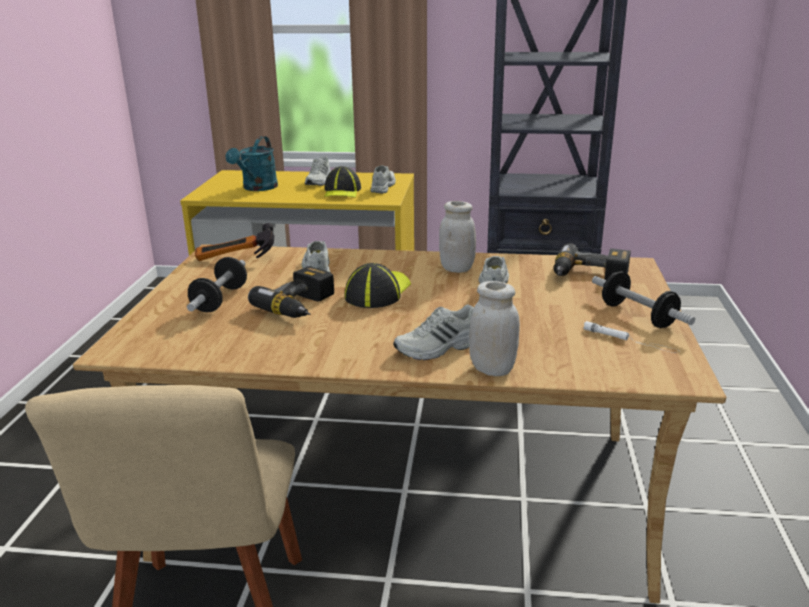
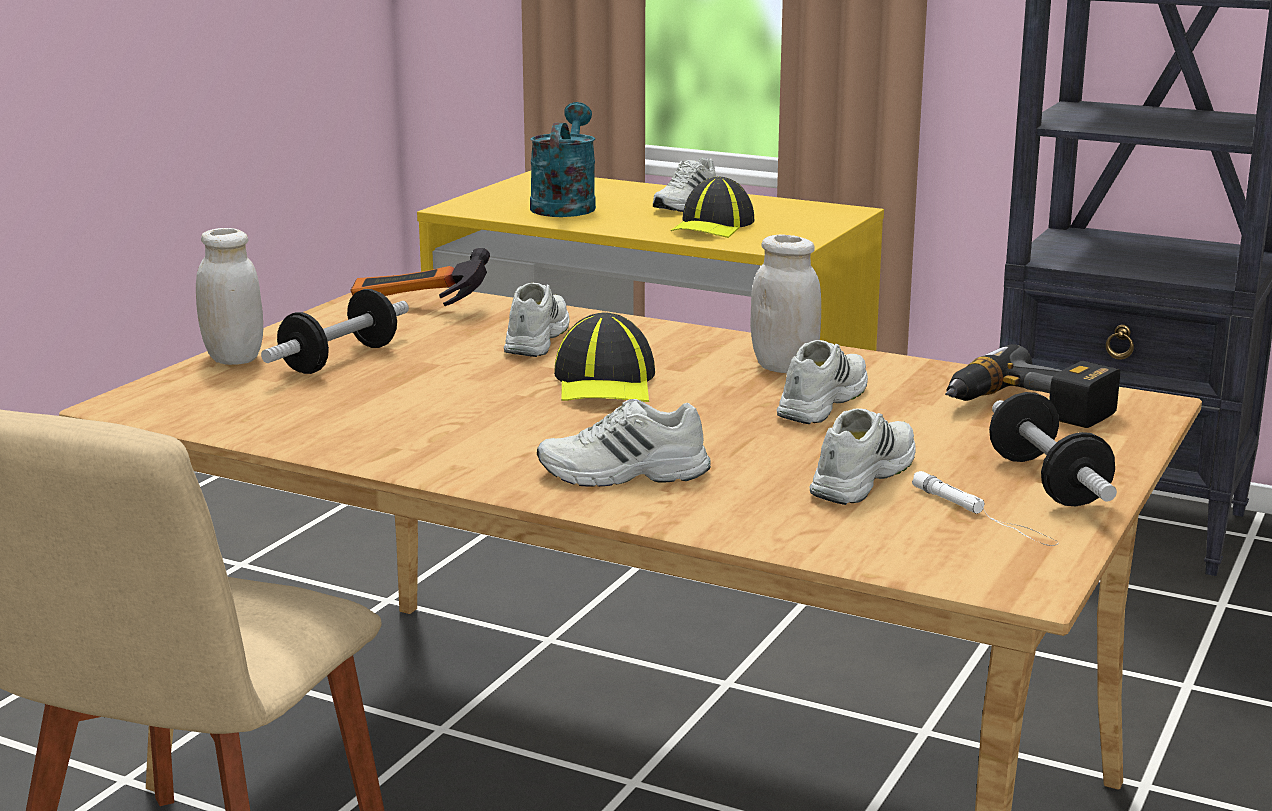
camera: 20 degrees right, 5 degrees down
(257, 188) = (565, 205): turquoise watering can -> turquoise watering can turned 150 degrees clockwise
(302, 306) = (459, 386): power drill -> none
(378, 292) = (605, 383): cap -> cap turned 135 degrees clockwise
(382, 187) = (796, 226): white shoe -> white shoe (861, 476)
(492, 369) = (682, 516): white jar -> white jar (233, 358)

